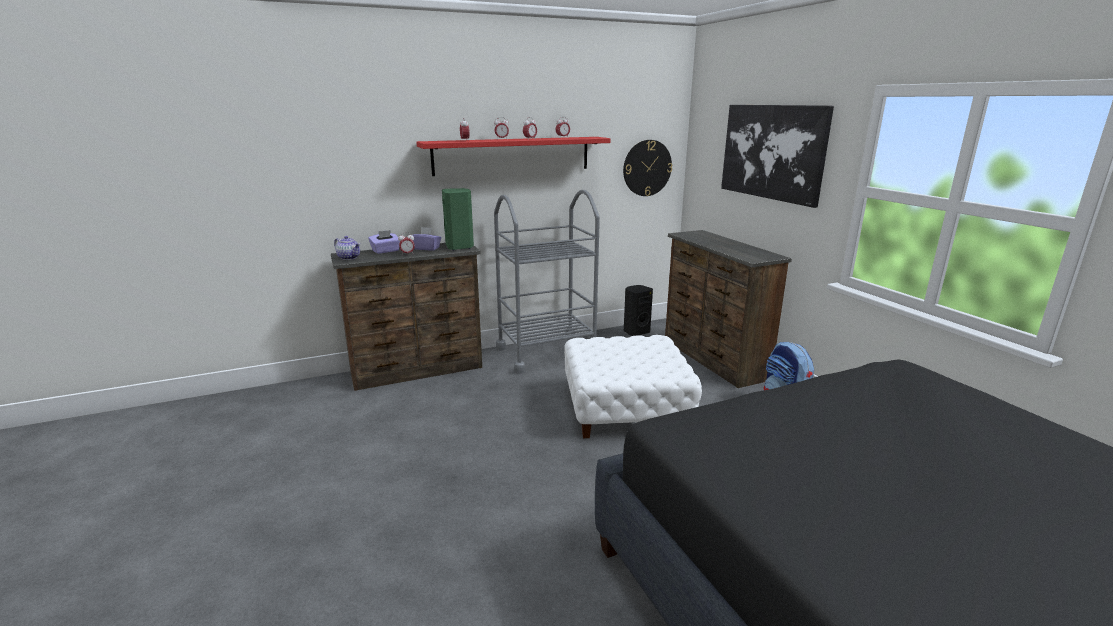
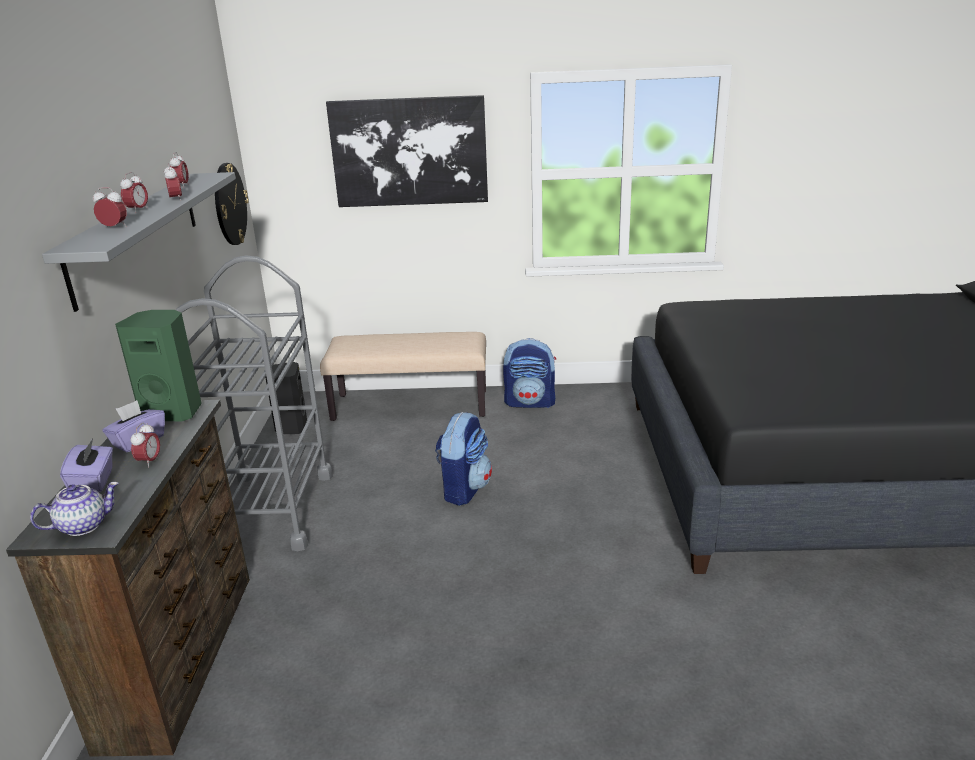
camera: 65 degrees left, 5 degrees up
(512, 155) = (137, 234): red shelf -> grey shelf
(625, 408) = (464, 489): white ottoman -> backpack
(712, 359) = (411, 405): brown dresser -> beige bench

